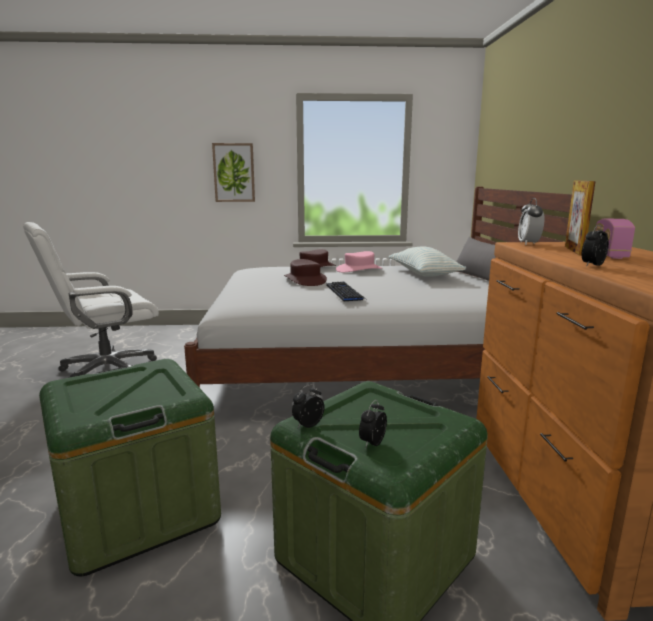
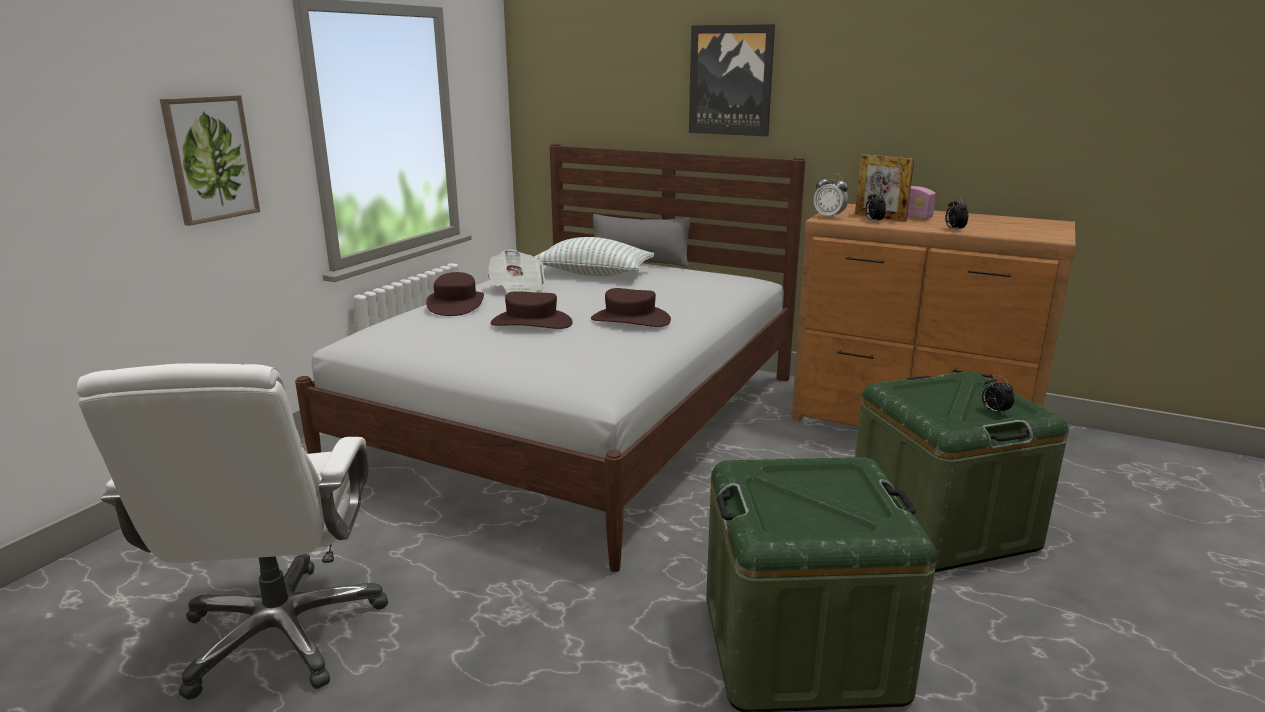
camera: 60 degrees left, 5 degrees up
(308, 425) = (960, 424): alarm clock -> alarm clock (873, 221)
(344, 292) = (630, 320): keyboard -> brown hat
(359, 269) = (517, 289): pink hat -> newspaper
(565, 123) = (731, 80): none -> picture

